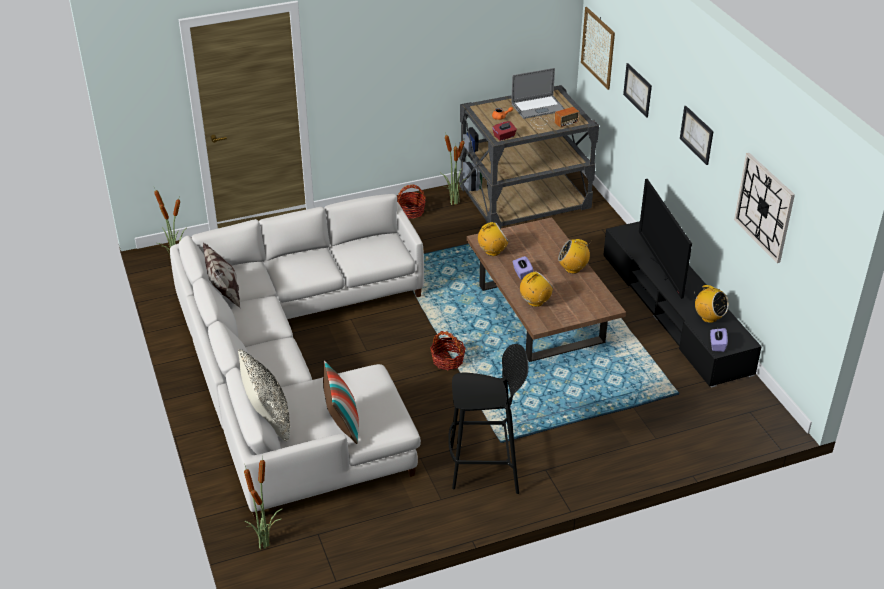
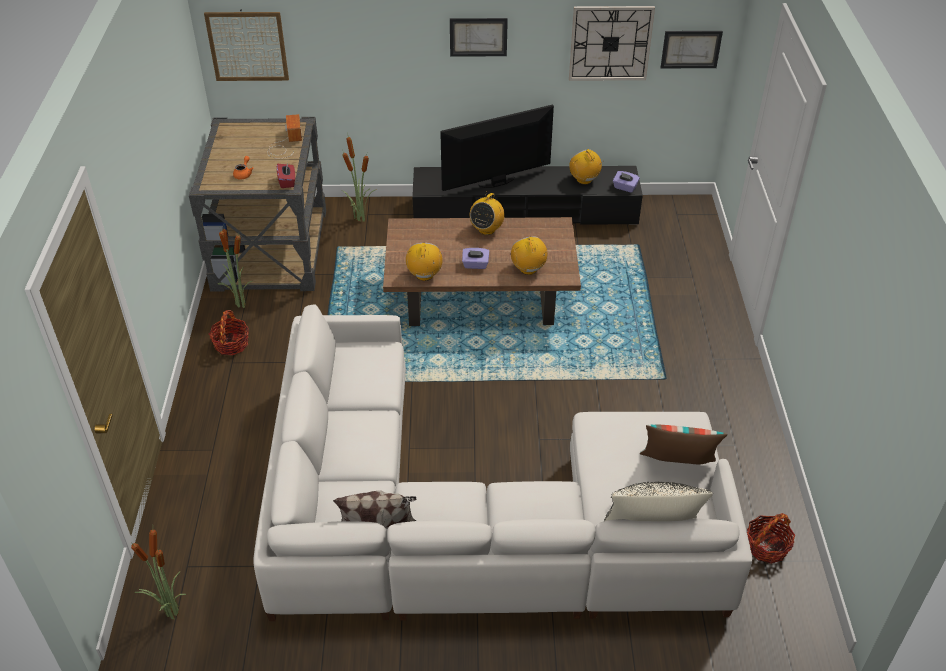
camera: 70 degrees left, 5 degrees up
(265, 543) = (770, 614): potted plant -> potted plant (360, 218)
(447, 360) = (523, 384): basket -> basket (766, 547)
(486, 468) = (699, 399): black stool -> none
(538, 107) = (245, 144): laptop -> none
(638, 90) = (349, 49): picture -> picture (691, 49)
(661, 268) = (497, 183): television -> television turned 150 degrees clockwise
(708, 317) = (584, 180): radio -> radio turned 90 degrees counterclockwise

